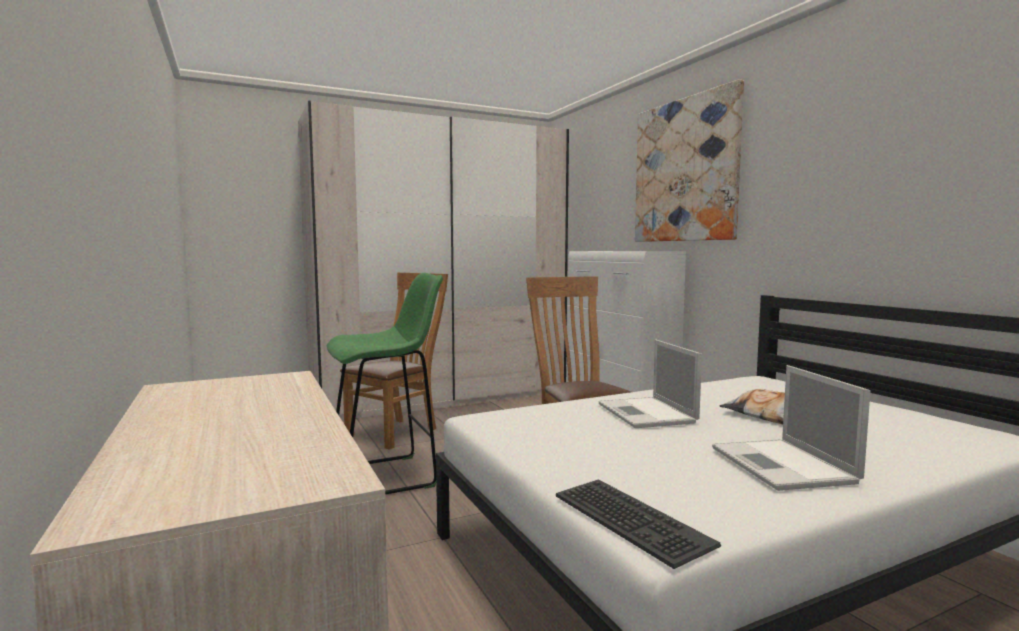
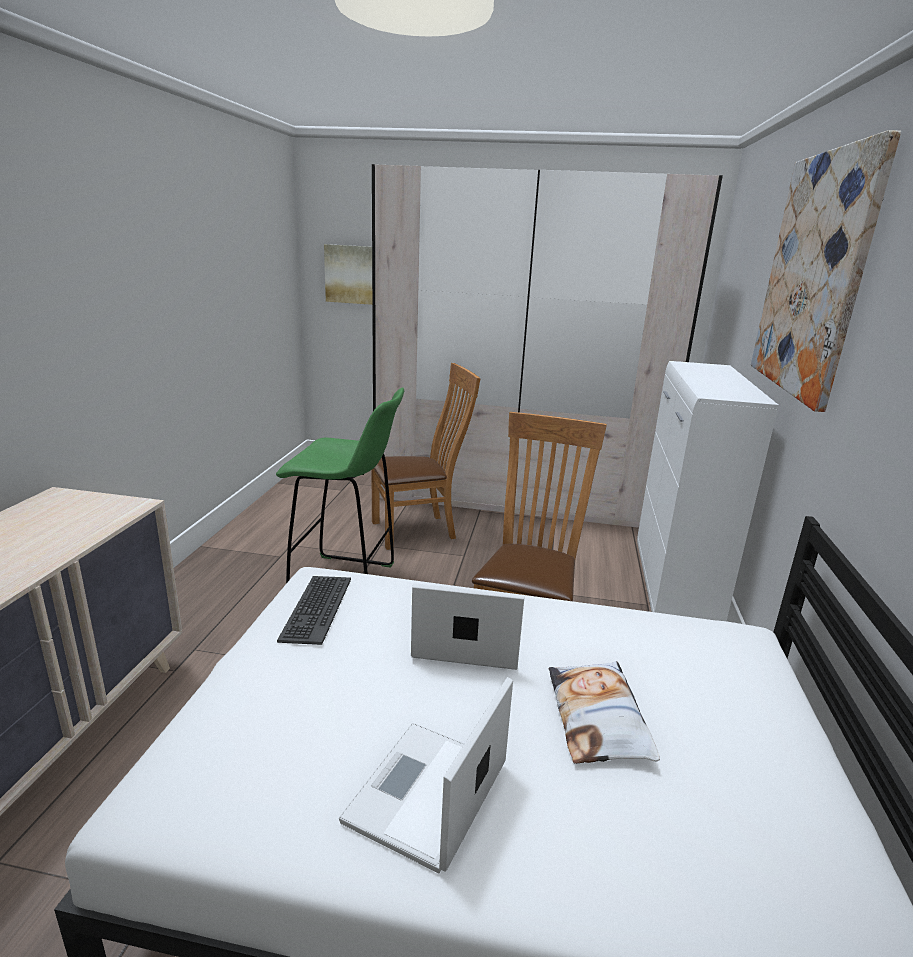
camera: 35 degrees right, 15 degrees up
(249, 211) = (352, 274): none -> picture
(628, 520) = (164, 773): keyboard -> keyboard (316, 609)
(647, 414) = (465, 641): laptop -> laptop turned 75 degrees clockwise

